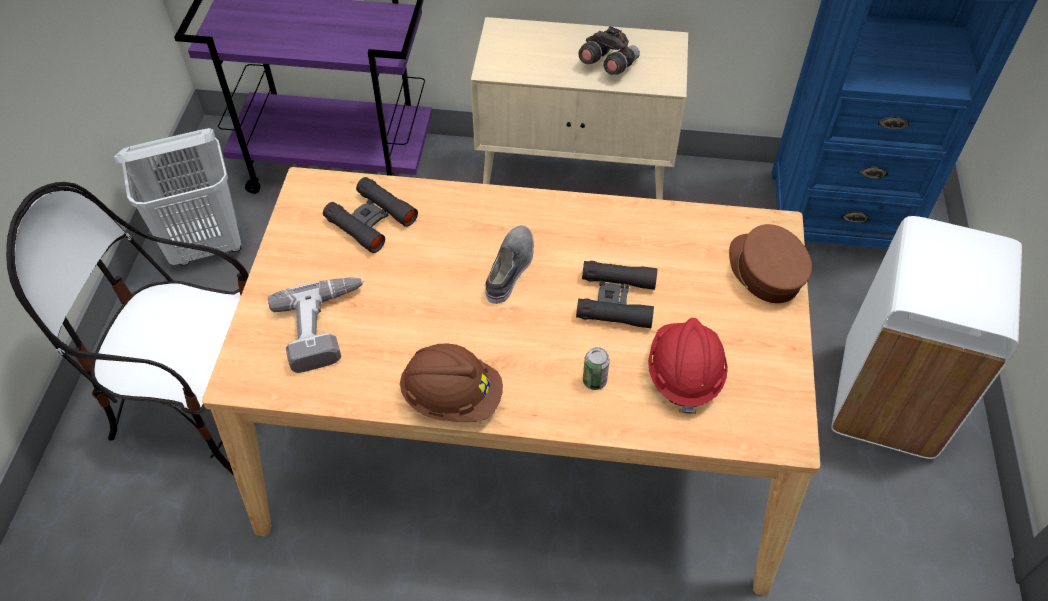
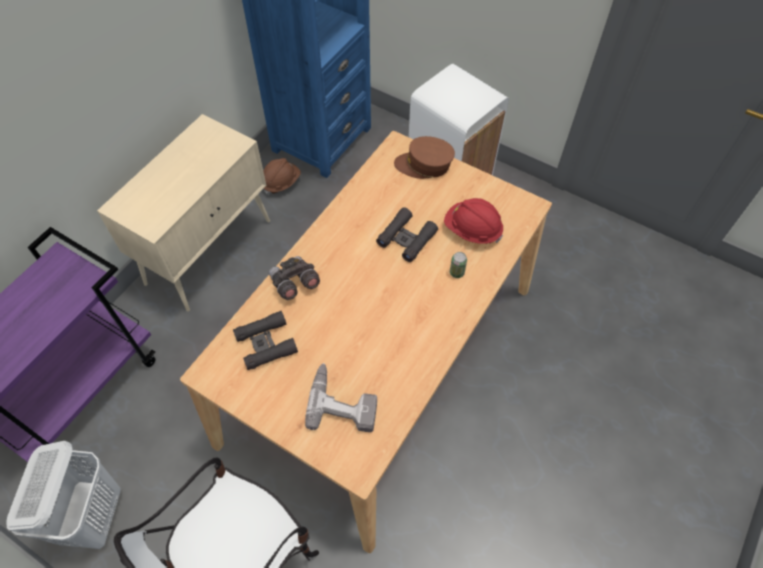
camera: 65 degrees left, 5 degrees up
(452, 397) = (434, 348): brown hard hat -> brown hard hat (281, 182)
(510, 268) = (353, 280): grey shoe -> none
(608, 65) = (199, 165): grey binoculars -> grey binoculars (294, 284)

